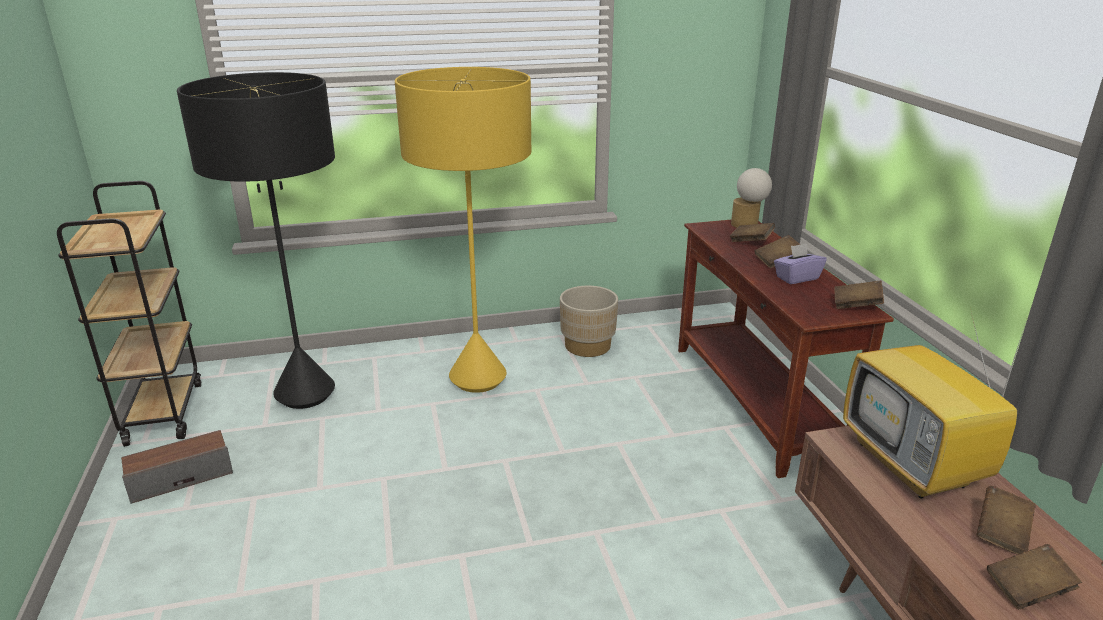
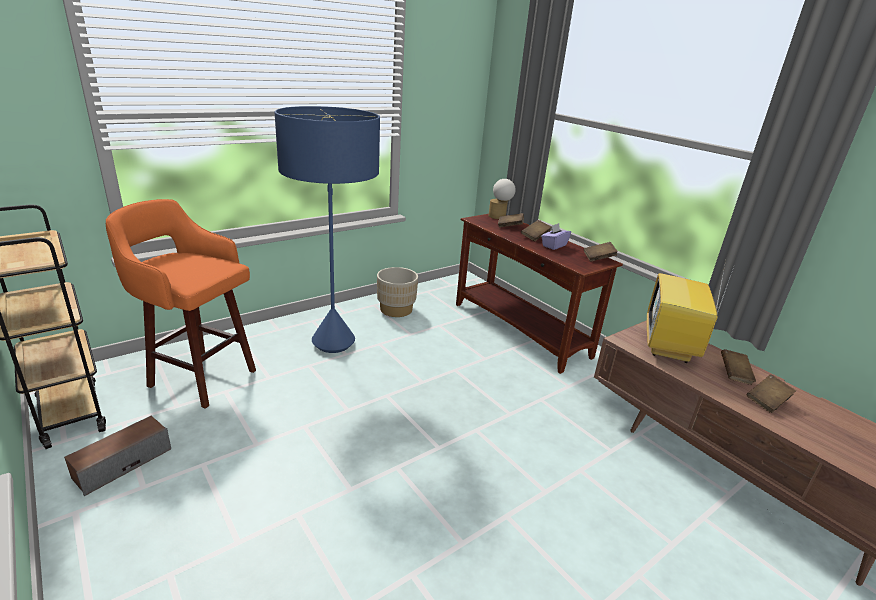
camera: 25 degrees left, 0 degrees up
(305, 396) = (200, 377): black floor lamp -> orange stool
(478, 380) = (333, 344): yellow floor lamp -> blue floor lamp
(915, 466) = (670, 347): television -> television turned 60 degrees clockwise

